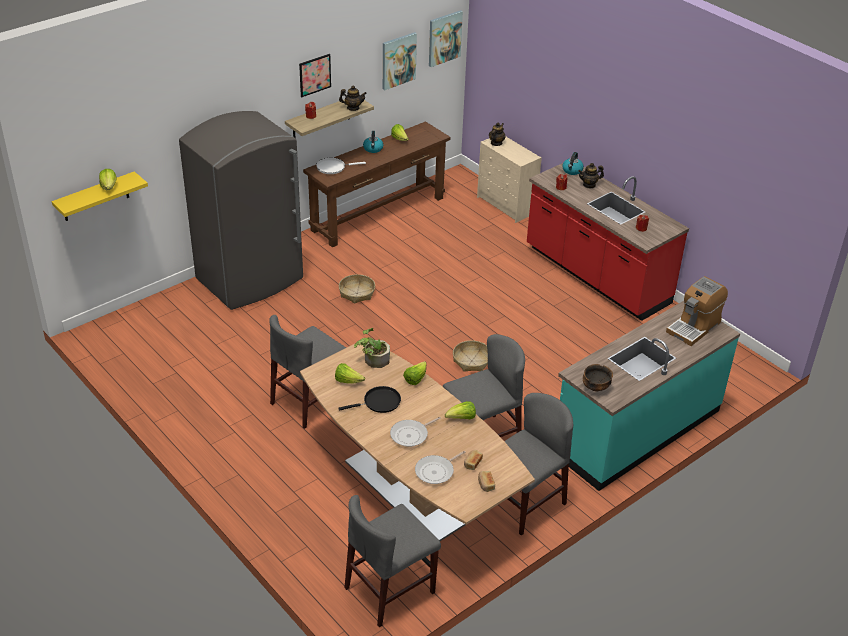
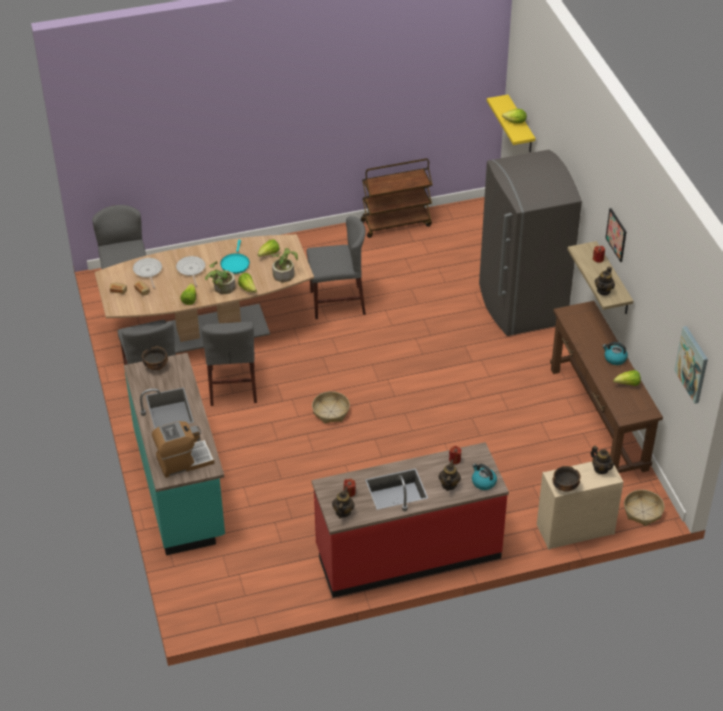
camera: 115 degrees right, 5 degrees up
(148, 394) = (396, 223): none -> brown cart
(309, 401) = (337, 302): grey chair -> grey chair turned 105 degrees clockwise
(333, 167) = (588, 321): white frying pan -> none
(356, 293) = (467, 366): basket -> basket (643, 511)
(379, 402) = (235, 263): black frying pan -> turquoise frying pan
(398, 60) = (661, 322): picture -> none
(426, 400) = (221, 288): none -> potted plant
(527, 155) = (565, 487): none -> bowl
(664, 226) = (343, 512): none -> teapot
(694, 327) = (184, 461): coffee machine -> coffee machine turned 90 degrees clockwise

